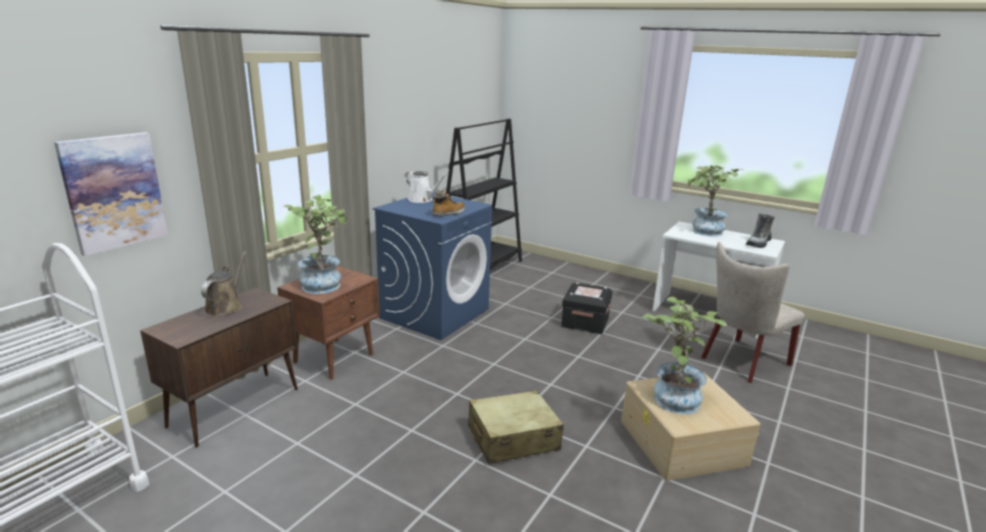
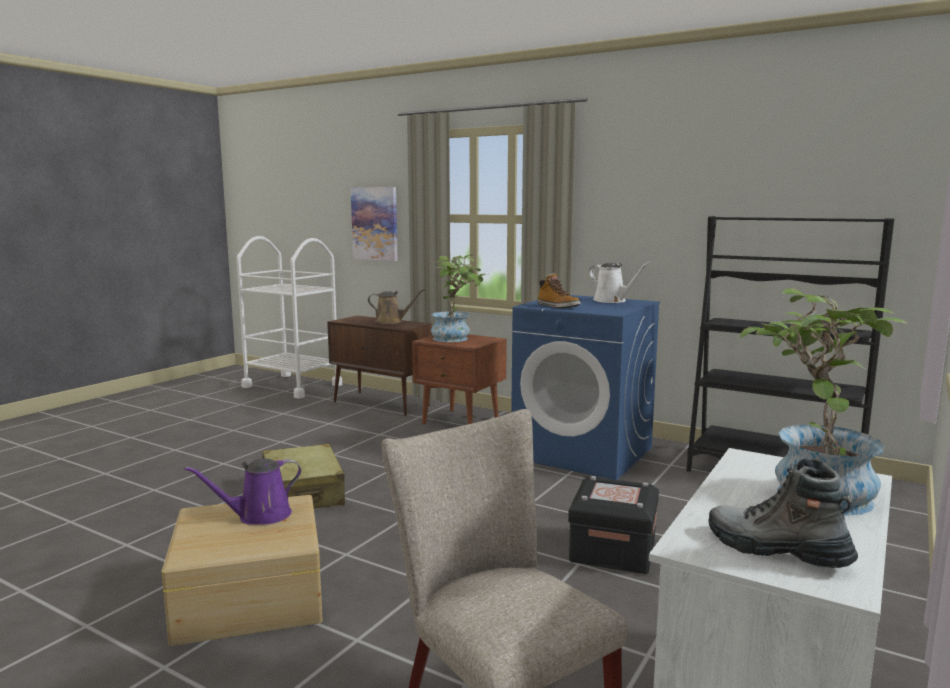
camera: 90 degrees right, 10 degrees down
(422, 200) = (612, 301): white watering can -> white watering can turned 75 degrees counterclockwise
(672, 396) = (259, 516): potted plant -> purple watering can

